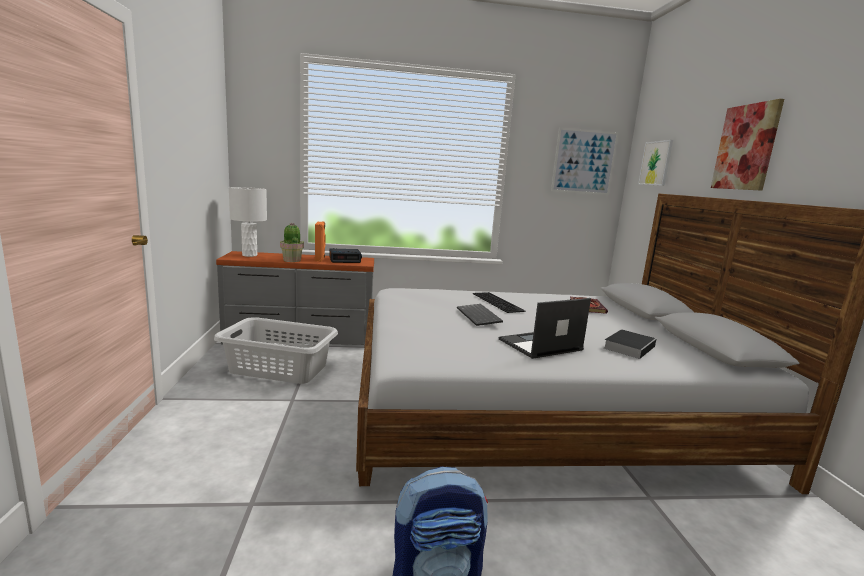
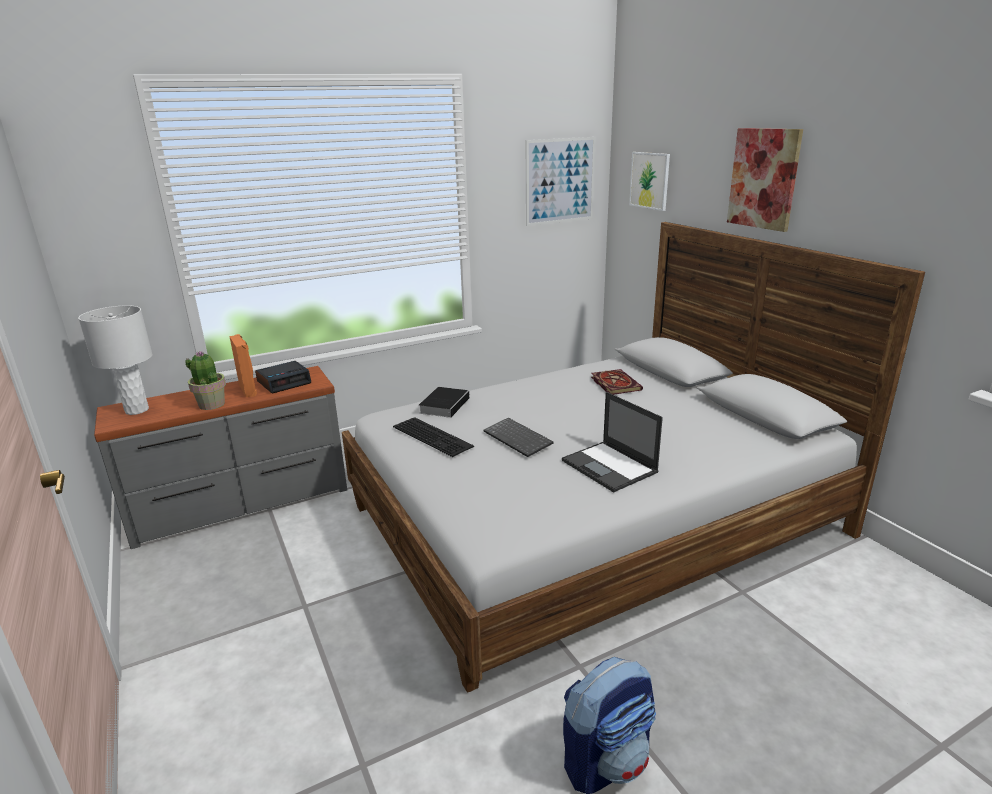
camera: 20 degrees left, 10 degrees up
(278, 368) = (249, 562): grey laundry basket -> none
(499, 302) = (521, 405): keyboard -> keyboard (434, 436)
(539, 345) = (610, 467): laptop -> laptop turned 75 degrees counterclockwise
(629, 347) = (693, 440): book -> book (445, 405)

